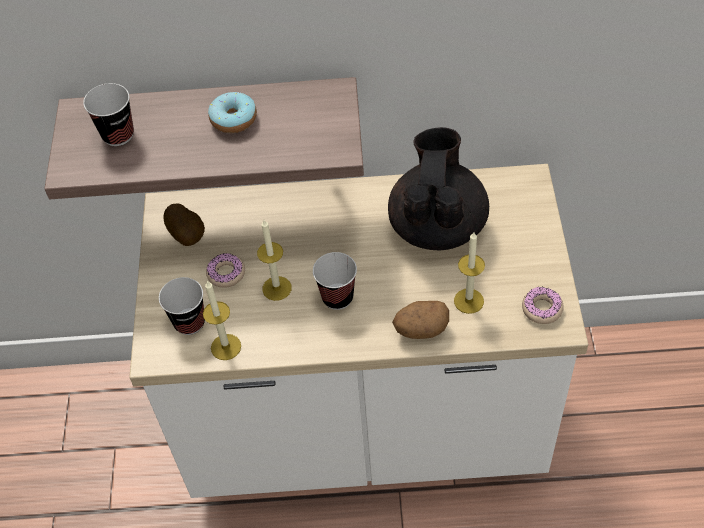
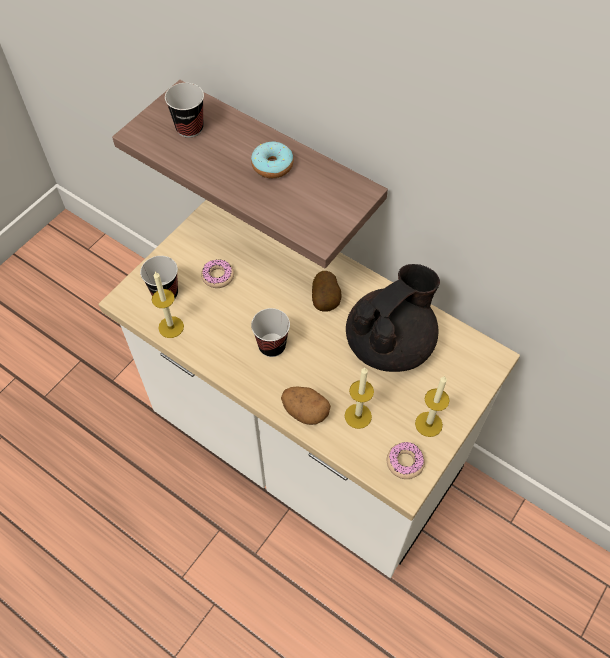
camera: 35 degrees right, 5 degrees up
(188, 235) = (219, 232): potato -> potato (326, 301)
(277, 288) = (239, 310): candle -> candle (428, 424)

